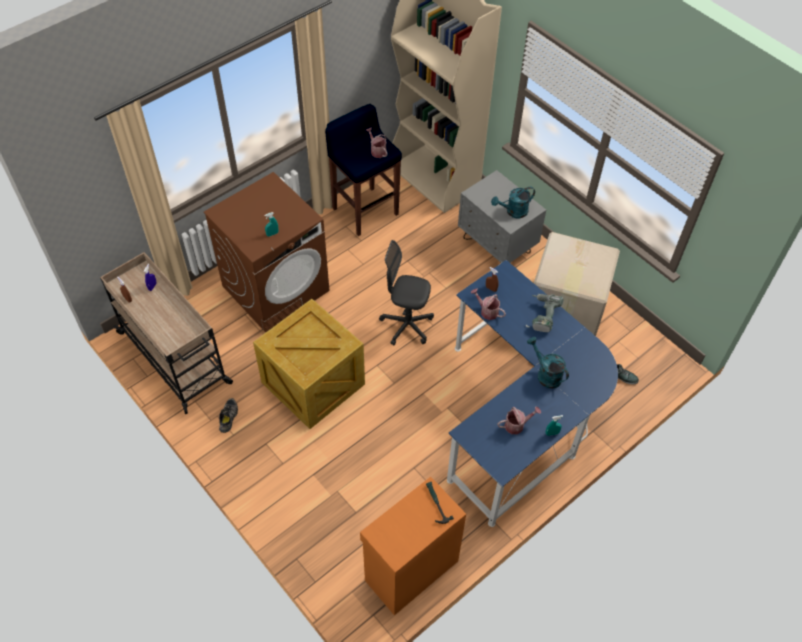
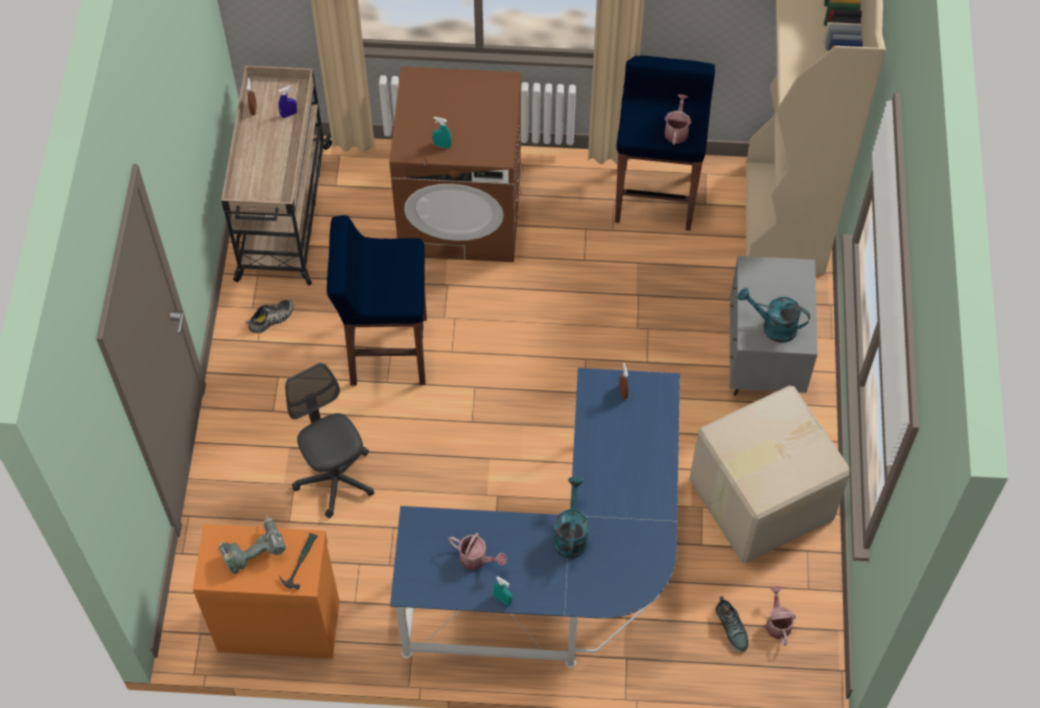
camera: 45 degrees right, 5 degrees up
(311, 383) = (387, 350): crate -> blue stool
(406, 325) = (554, 369): grey office chair -> grey office chair (335, 479)
(487, 311) = (589, 413): watering can -> watering can (777, 623)
(542, 316) = (643, 469): power drill -> power drill (253, 549)

